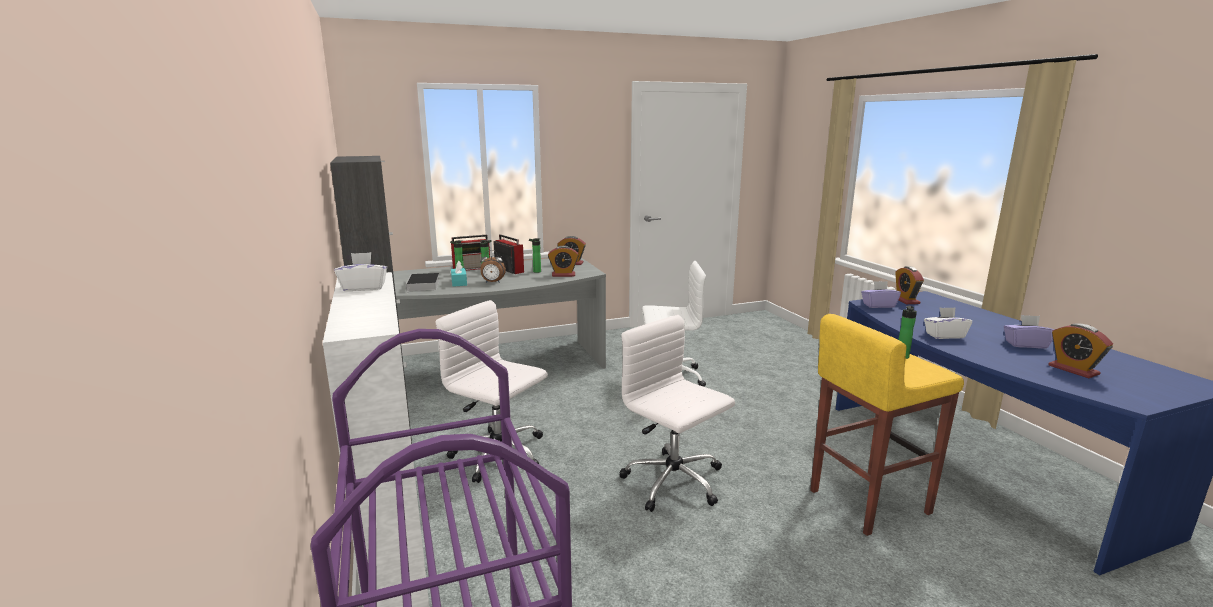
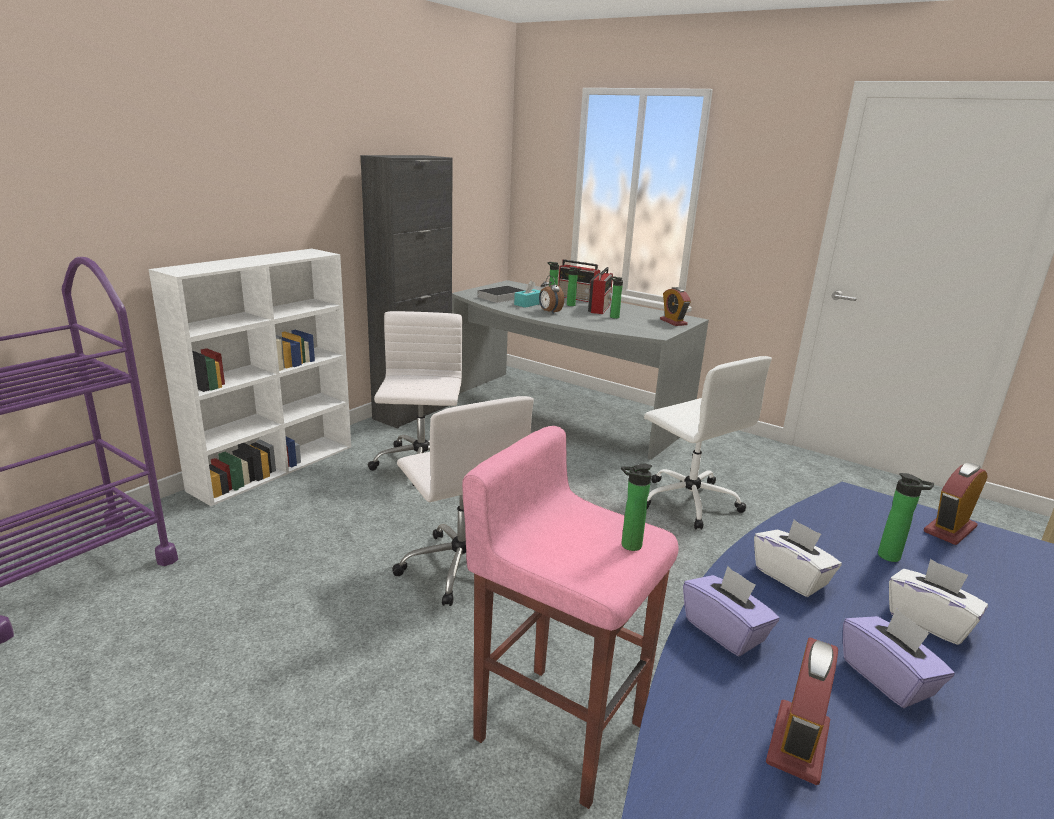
camera: 55 degrees right, 5 degrees up
(364, 287) = (286, 256): white tissue box -> white tissue box (928, 621)
(563, 275) = (624, 327): alarm clock -> none
(674, 482) = (461, 565): white office chair -> white office chair turned 135 degrees clockwise
(867, 501) = (558, 728): yellow stool -> pink stool
(878, 305) = (862, 507): purple tissue box -> purple tissue box (725, 631)
(929, 315) = (892, 557): none -> bottle

